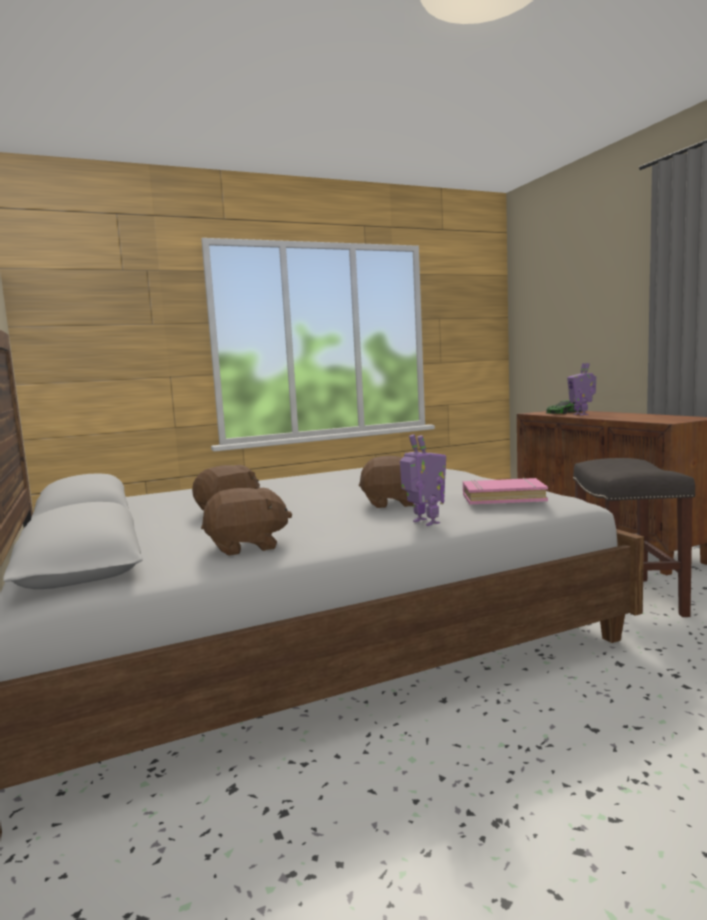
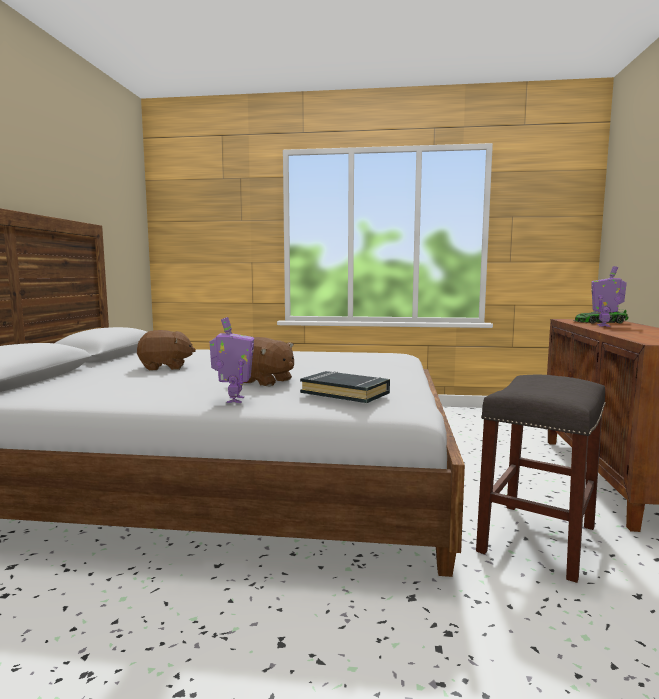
camera: 30 degrees right, 0 degrees up
(247, 547) = (92, 391): brown plush toy -> none
(503, 497) = (345, 393): pink book -> black book

